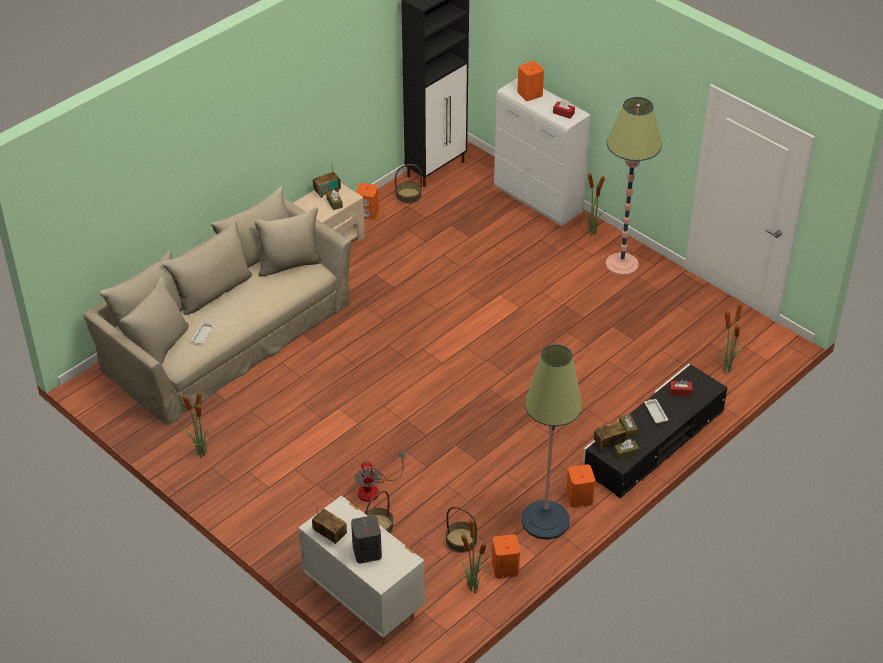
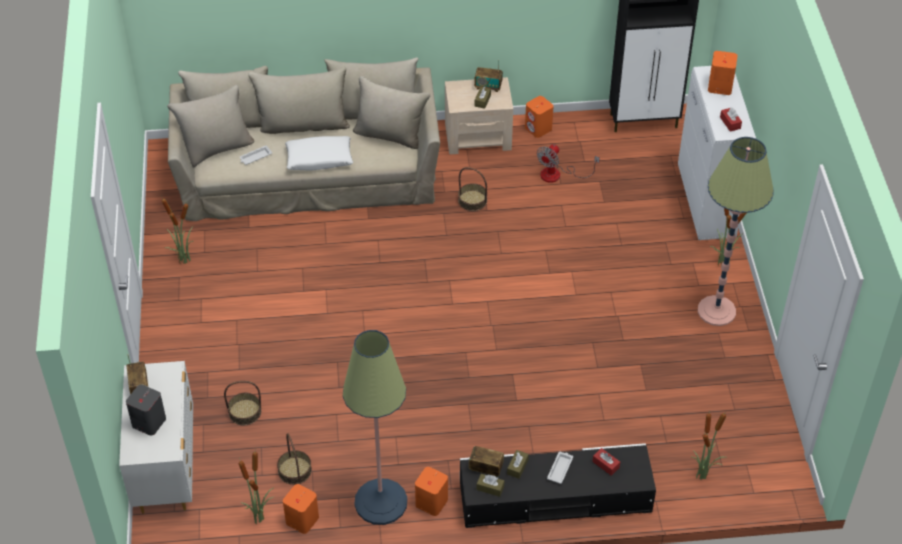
camera: 40 degrees right, 5 degrees up
(255, 309) = (319, 159): none -> white pillow
(374, 488) = (277, 378): fan -> fan (558, 175)
(408, 195) = (592, 132): basket -> basket (472, 200)

